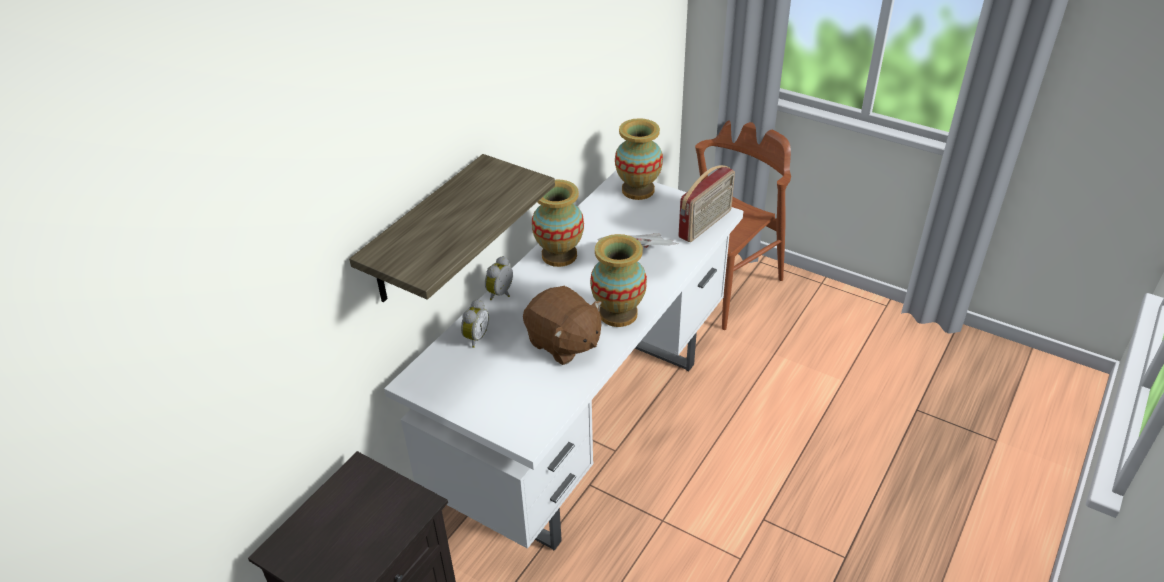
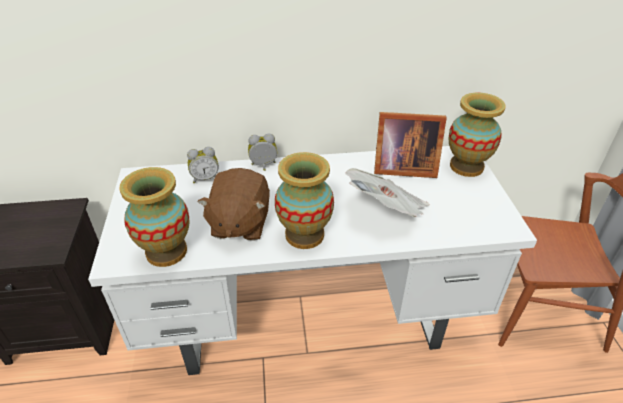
camera: 50 degrees right, 0 degrees up
(425, 232) = (188, 66): shelf -> none
(559, 255) = (337, 169): vase -> vase (166, 251)
(599, 221) = (402, 167): none -> picture frame
(706, 224) = (482, 226): radio -> none

